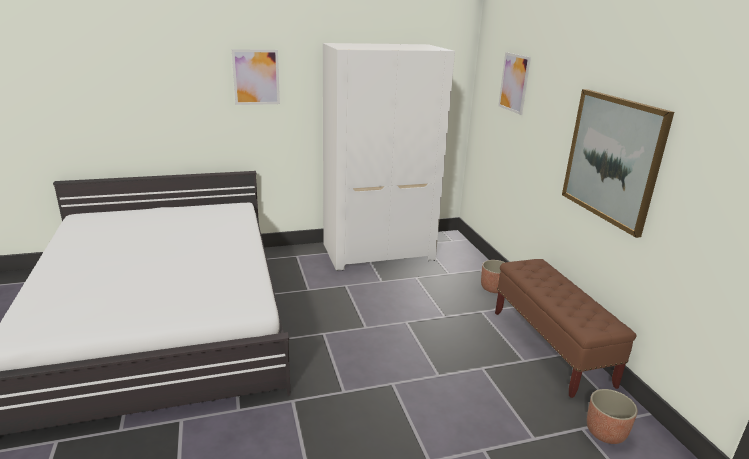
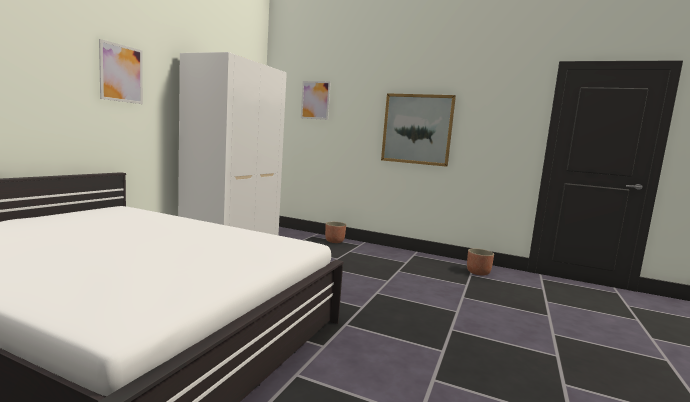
camera: 50 degrees left, 15 degrees down
(550, 347) = (404, 254): brown bench -> none

